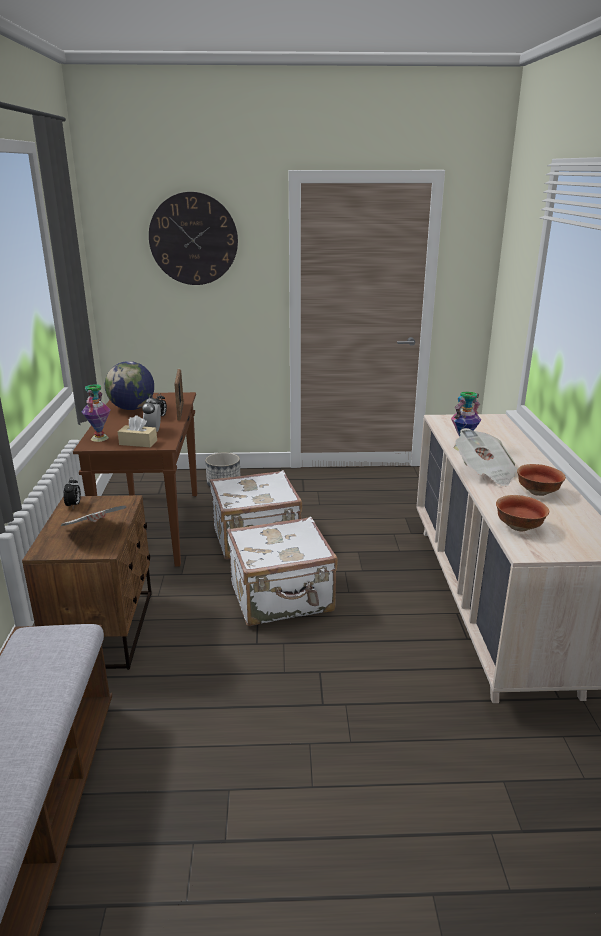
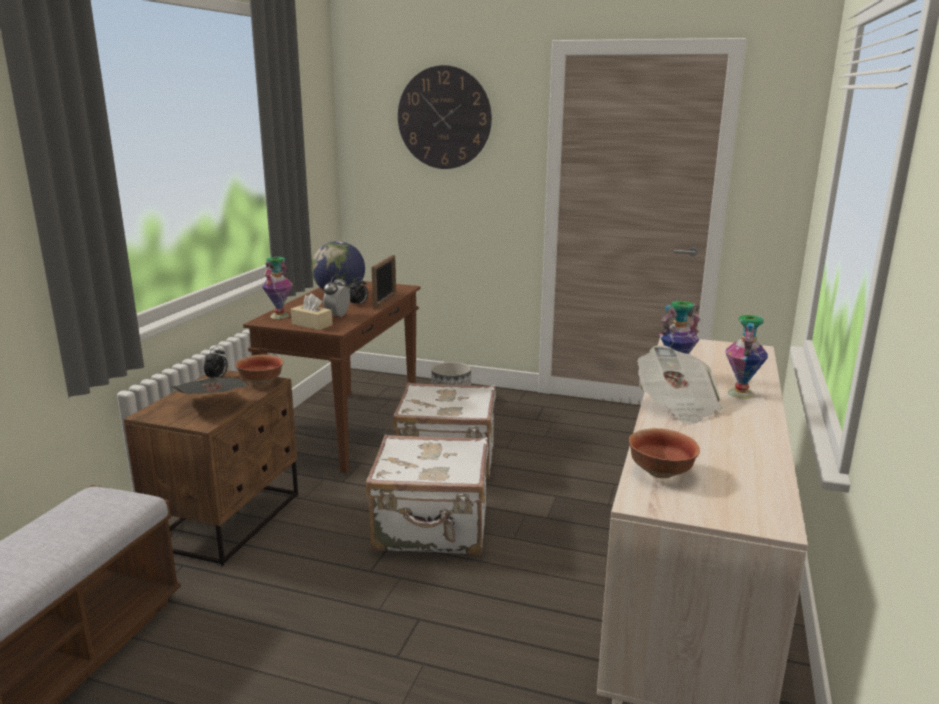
camera: 20 degrees right, 5 degrees down
(517, 456) = (741, 394): none -> vase
(538, 492) = (729, 437): bowl -> bowl (262, 382)

